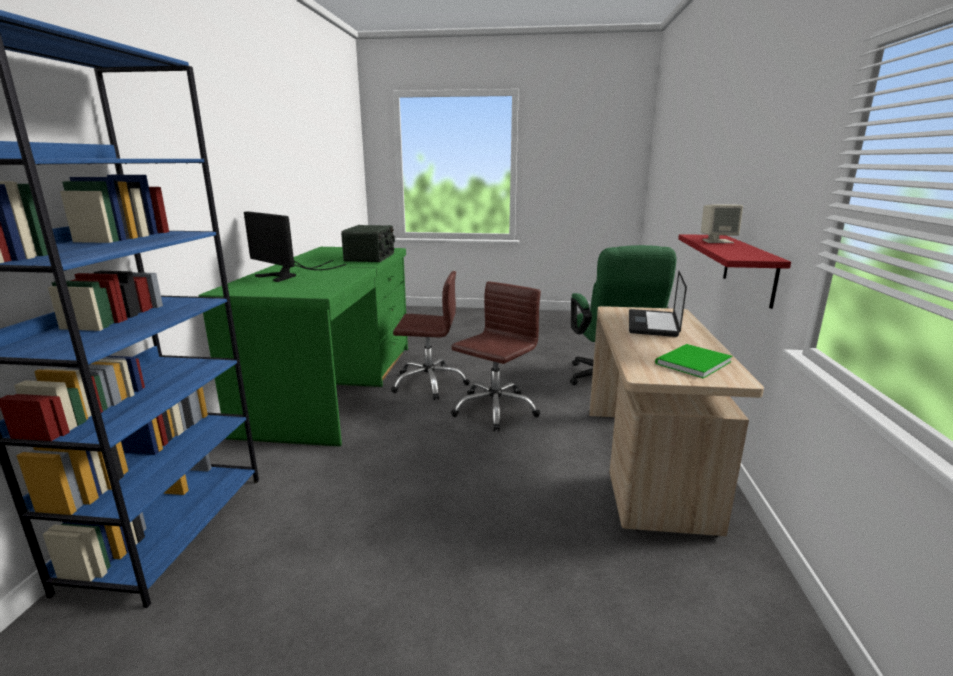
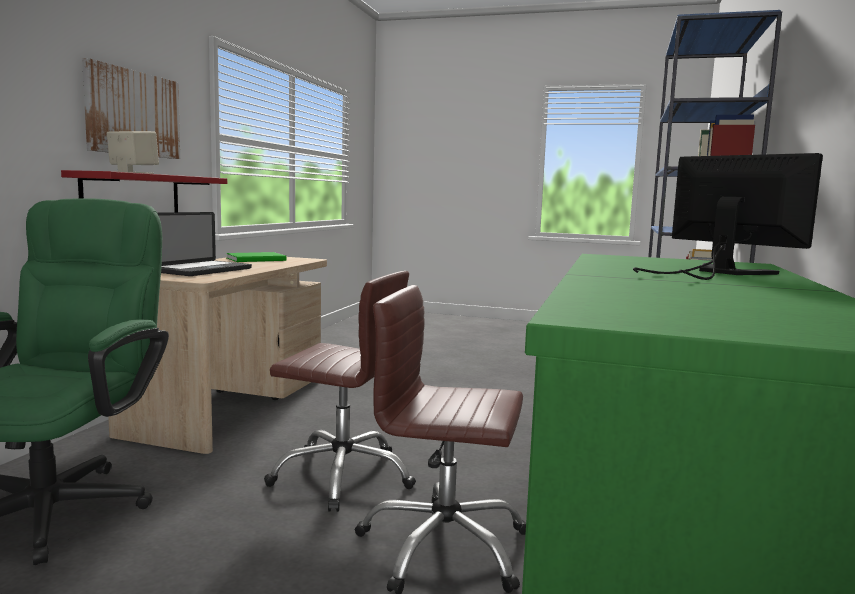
camera: 170 degrees left, 10 degrees down
(371, 257) = (613, 293): radio -> none
(494, 409) = (343, 475): brown office chair -> brown office chair turned 120 degrees counterclockwise
(766, 186) = (133, 113): none -> picture

